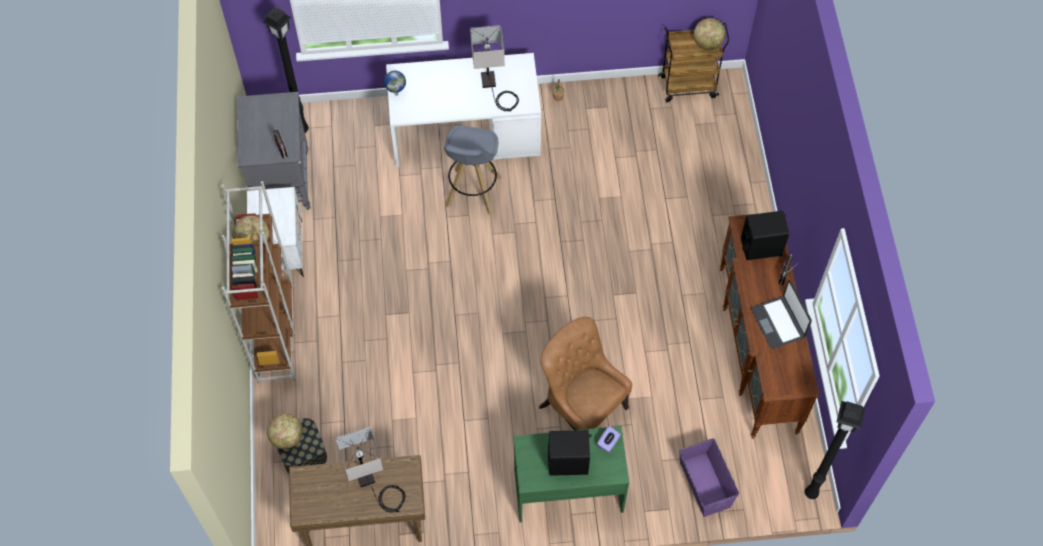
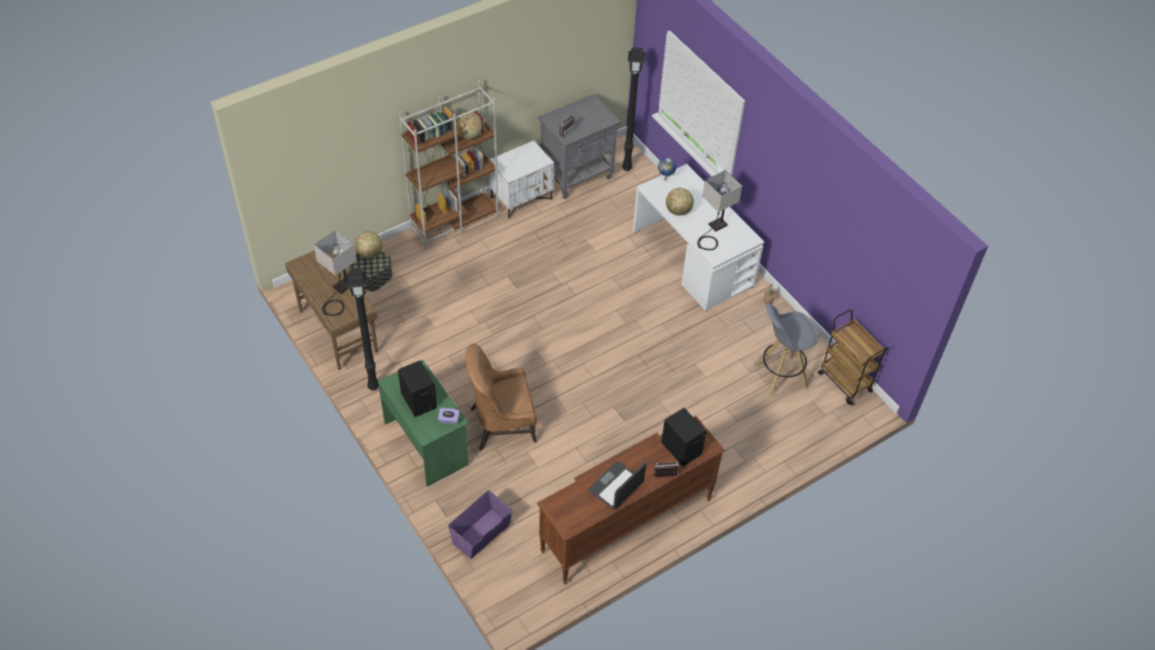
camera: 60 degrees right, 10 degrees down
(472, 193) = (643, 284): grey stool -> grey stool (778, 376)
(581, 407) = (501, 424): brown chair -> brown chair turned 120 degrees counterclockwise
(708, 43) = (867, 351): globe -> globe (678, 211)
(810, 494) = (514, 614): black floor lamp -> black floor lamp (372, 386)

